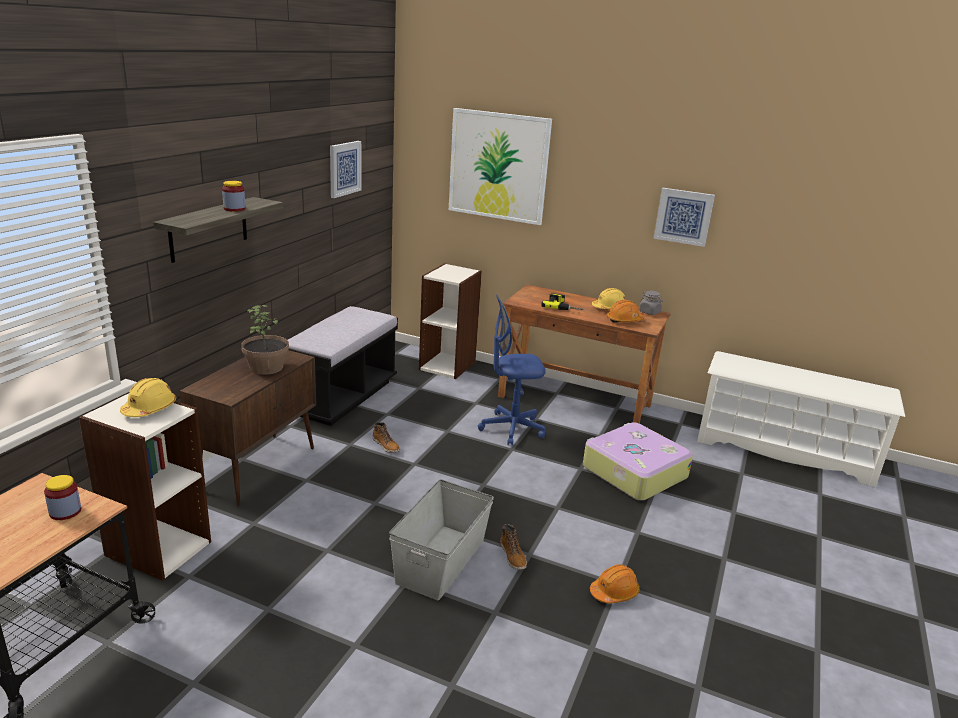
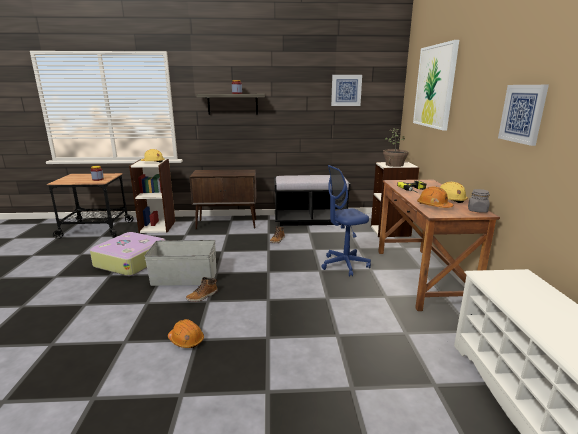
camera: 65 degrees right, 5 degrees down
(267, 367) = (231, 173): potted plant -> potted plant (394, 165)
(511, 429) = (344, 265): blue office chair -> blue office chair turned 75 degrees counterclockwise
(633, 472) = (351, 320): suitcase -> suitcase (131, 261)

